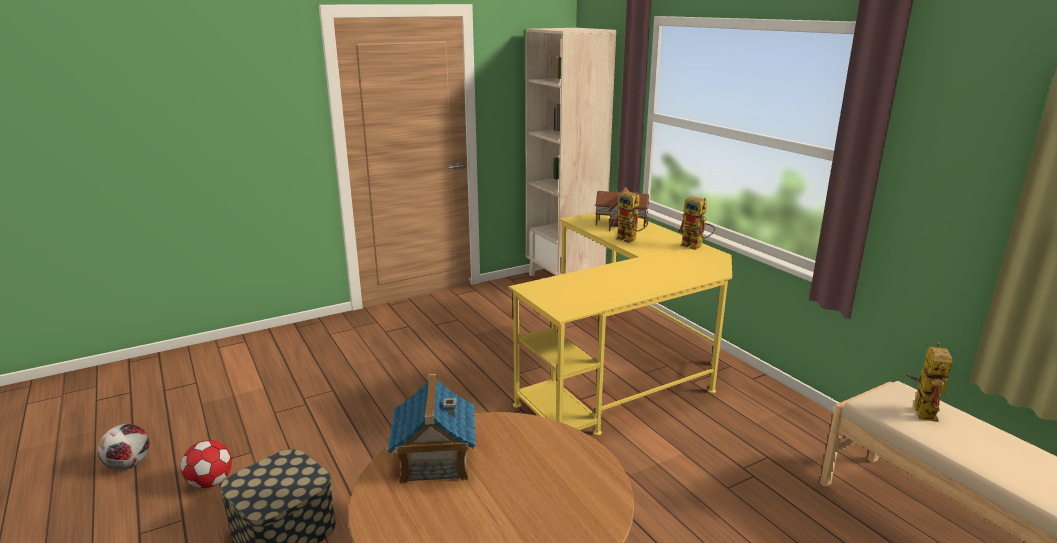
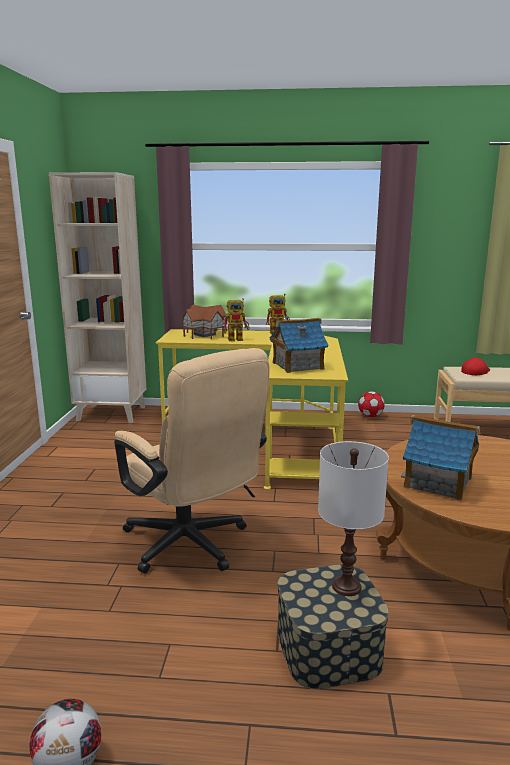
camera: 55 degrees left, 5 degrees down
(210, 482) = (197, 688): football -> football (370, 416)
(294, 486) = (347, 586): none -> white table lamp
(380, 409) = (192, 546): none -> beige office chair
(572, 288) = (297, 366): none -> toy house
(921, 409) = (476, 371): toy robot -> red cap

